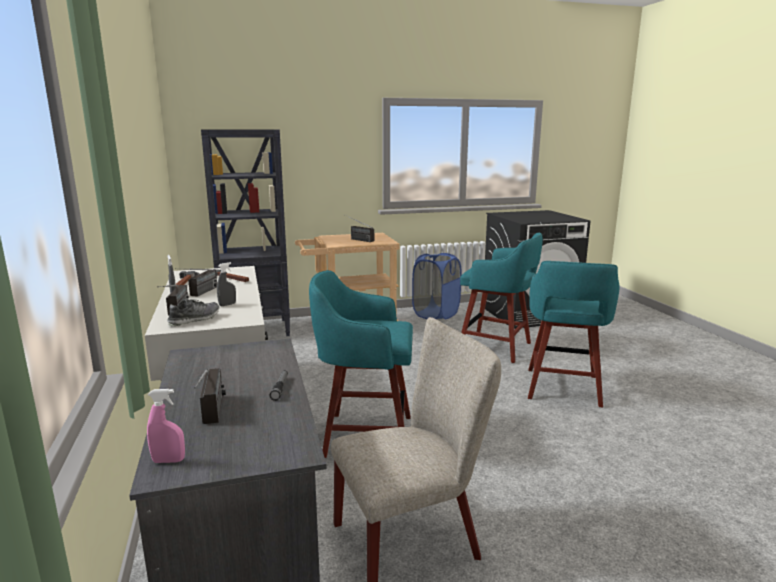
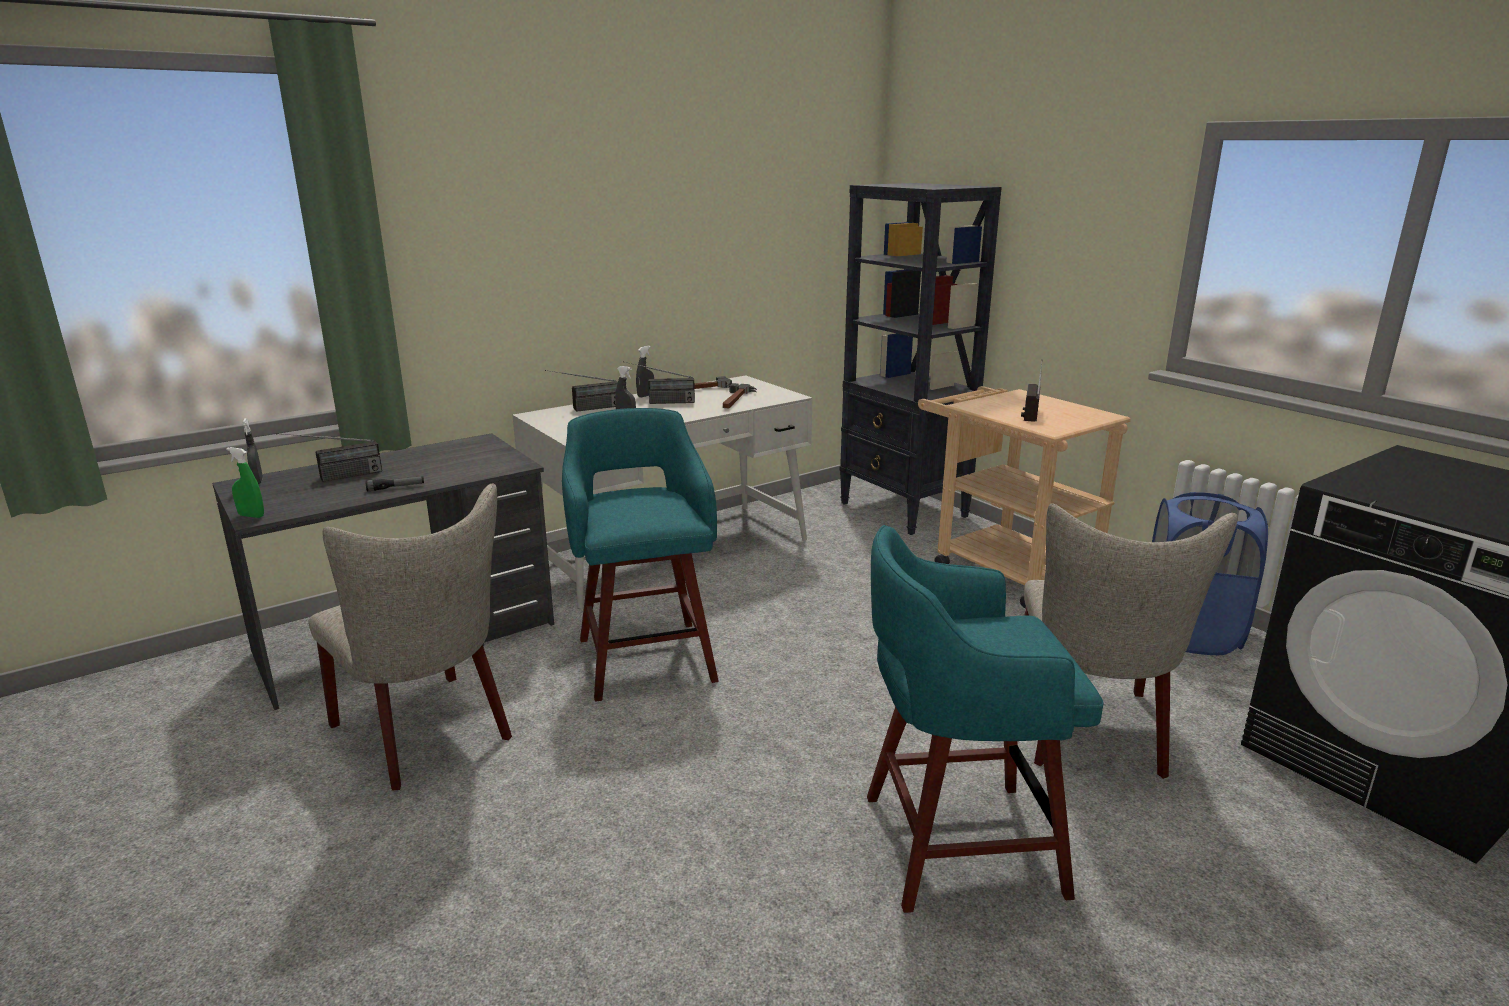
camera: 70 degrees right, 5 degrees up
(168, 461) = (258, 481): pink spray bottle -> grey spray bottle
(194, 320) = (565, 419): shoe -> none
(291, 456) = (251, 516): none -> green spray bottle
(497, 347) = (1090, 733): turquoise stool -> beige chair

